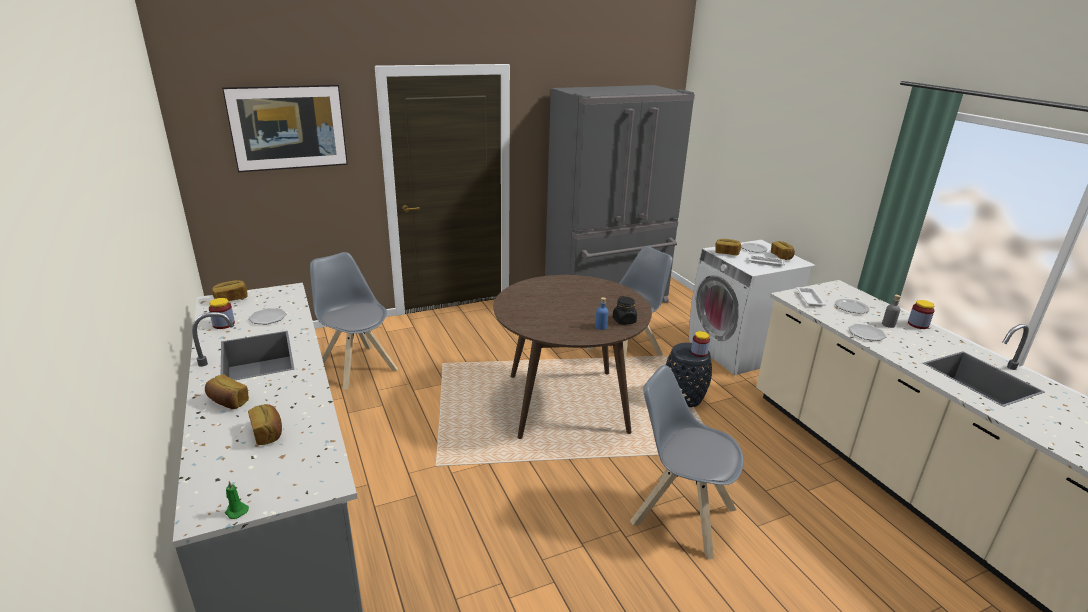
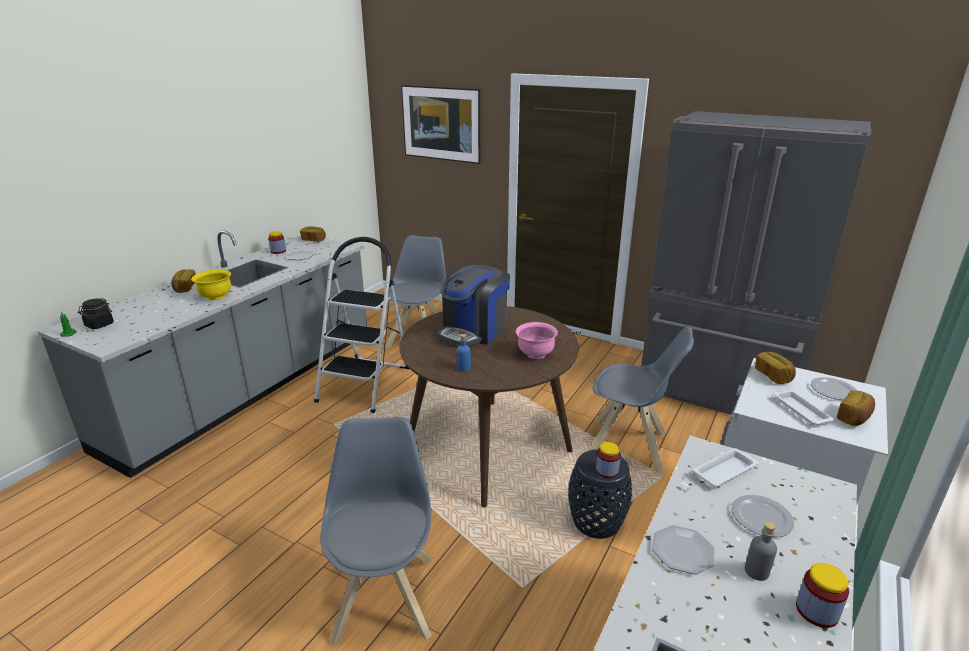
camera: 55 degrees right, 0 degrees up
(268, 433) = (156, 310): bread -> none
(296, 387) = (215, 297): none -> yellow bowl
(393, 423) = (367, 383): none -> step ladder
(548, 304) = (474, 331): none -> coffee machine
(612, 298) = (535, 354): none -> pink bowl
(624, 321) = (494, 374): black jar -> black jar (99, 325)

